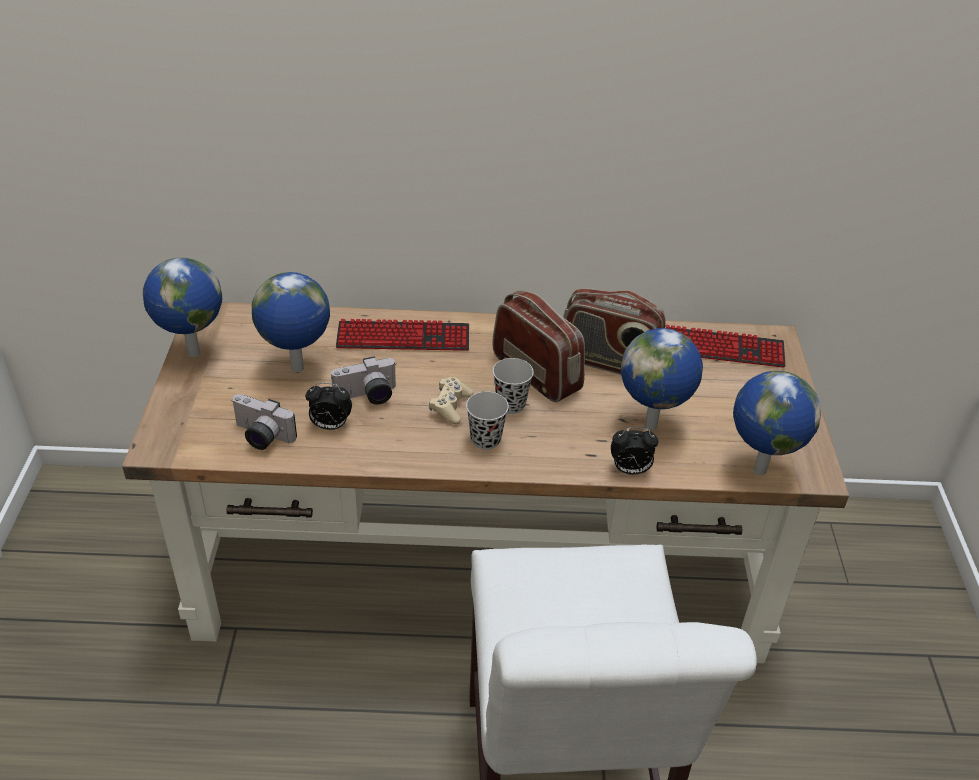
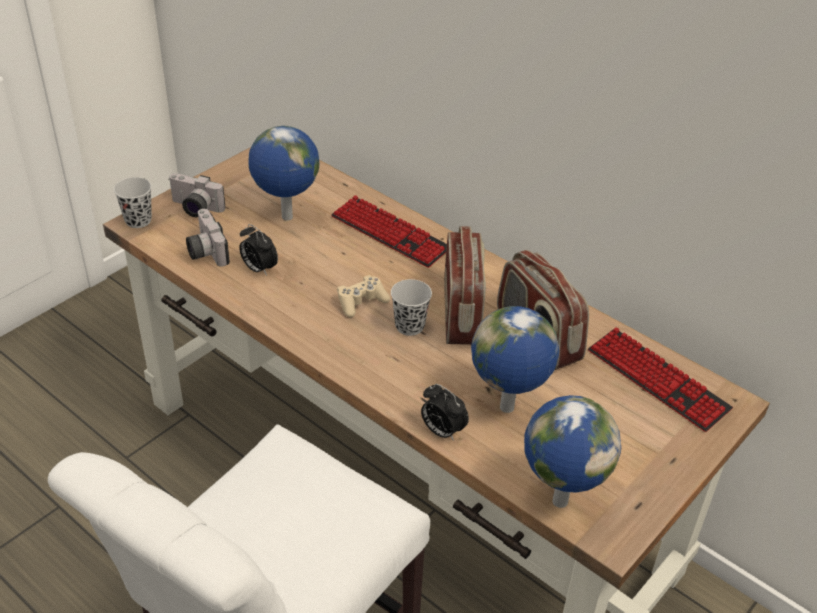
camera: 40 degrees right, 0 degrees up
(192, 353) = (231, 172): globe -> none
(367, 397) = (309, 262): camera -> camera (194, 209)
(485, 439) = (356, 341): black cup -> black cup (138, 220)

